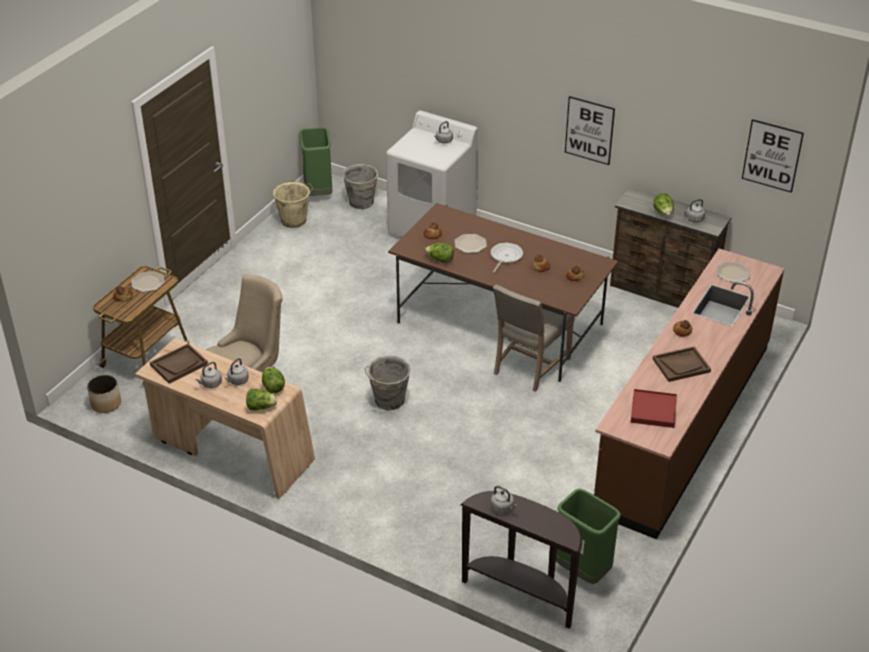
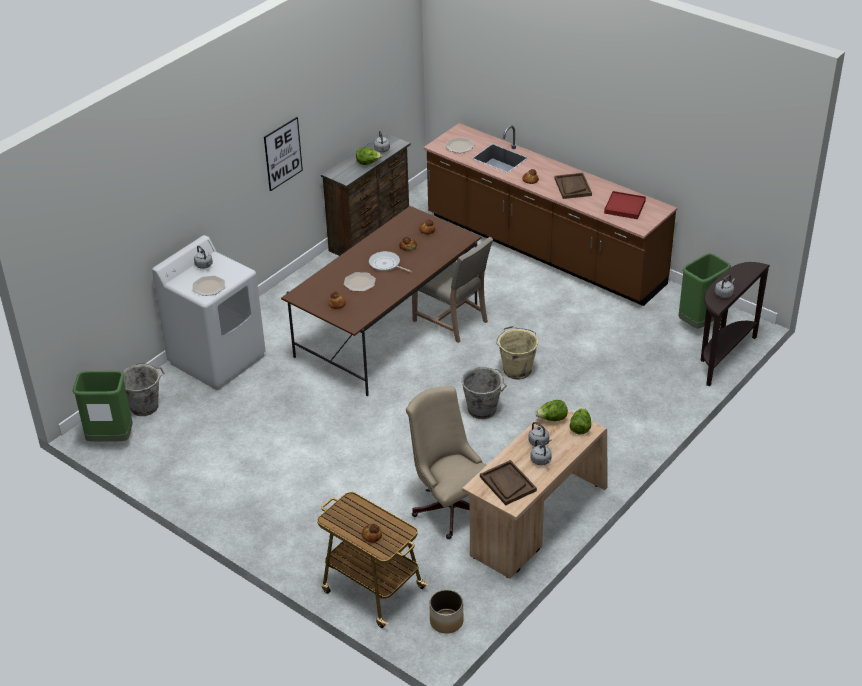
camera: 80 degrees left, 0 degrees up
(147, 282) = (349, 516): plate -> plate (208, 287)
(294, 220) = (157, 461): beige bucket -> beige bucket (516, 369)
(440, 260) = (379, 303): lettuce -> none
(772, 155) = (395, 60): picture -> none

